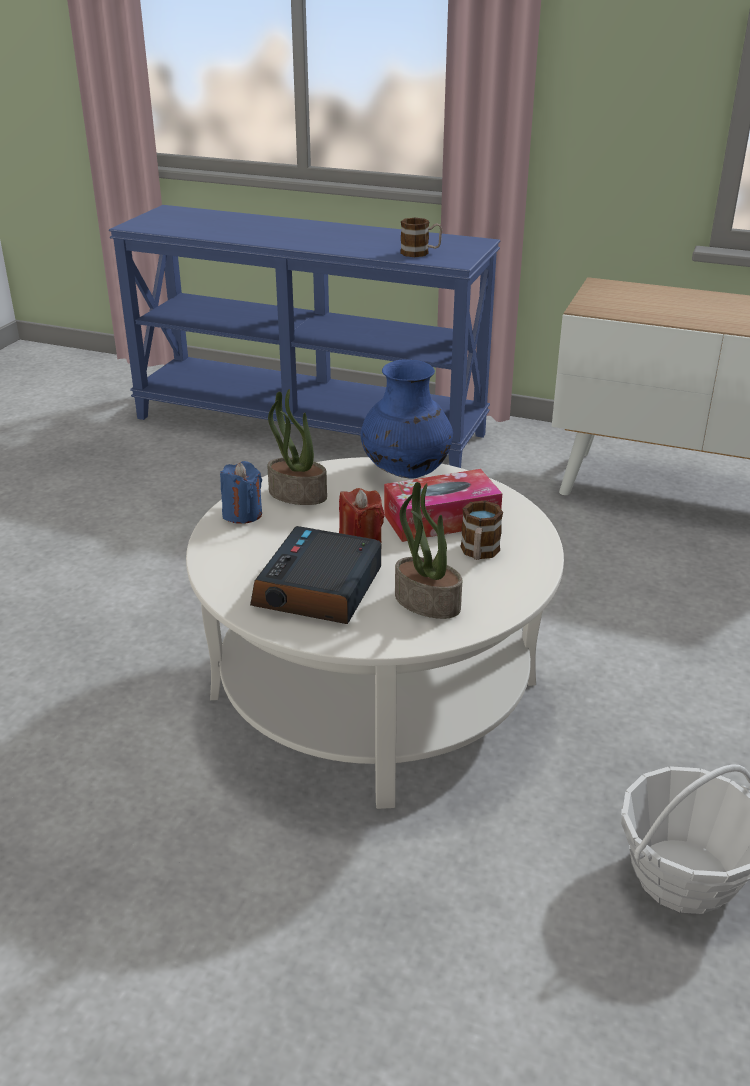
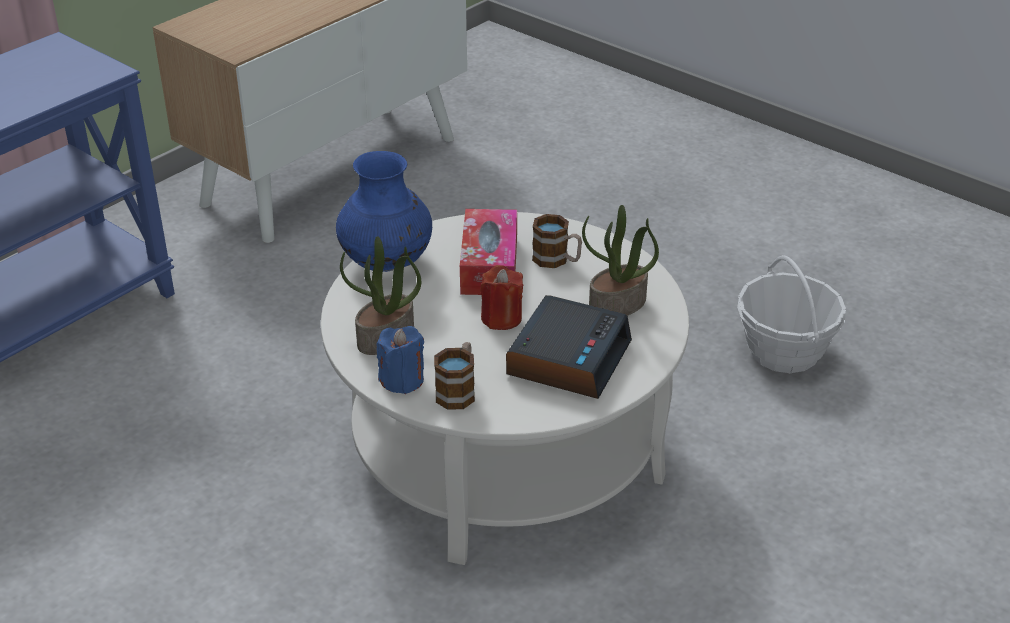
camera: 70 degrees left, 5 degrees up
(319, 589) = (568, 358): alarm clock -> alarm clock turned 105 degrees counterclockwise
(420, 253) = (51, 84): mug -> mug (458, 390)

